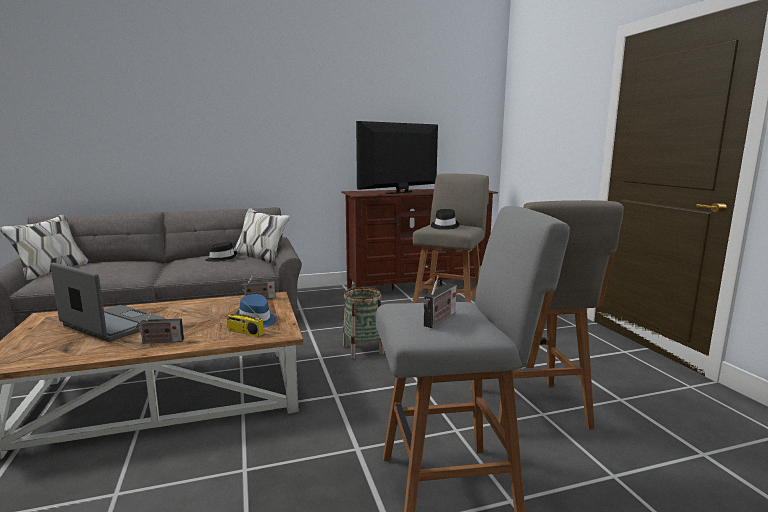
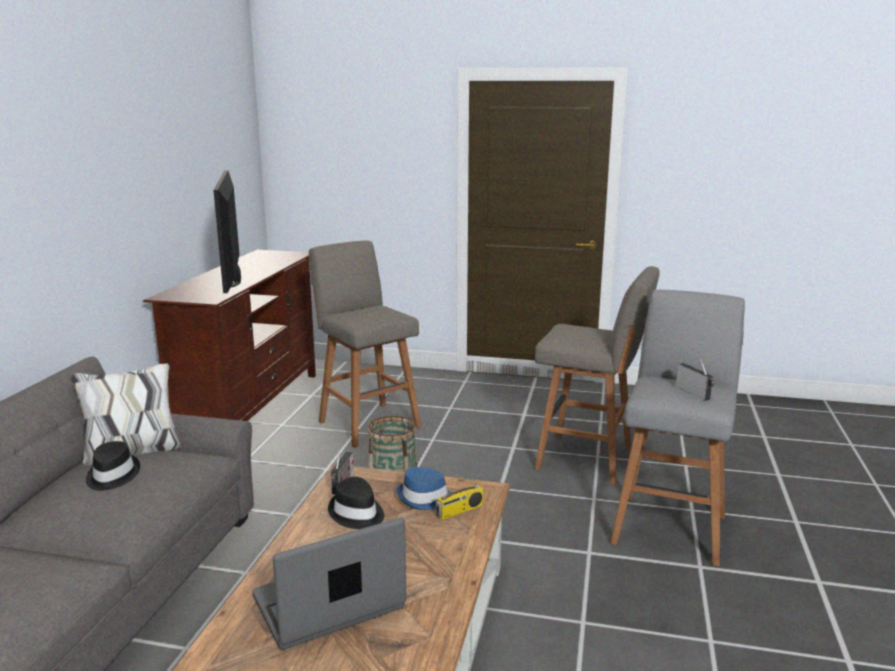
camera: 60 degrees left, 5 degrees up
(161, 341) = (438, 568): radio -> none
(444, 226) = (368, 315): black hat -> black hat (356, 514)

